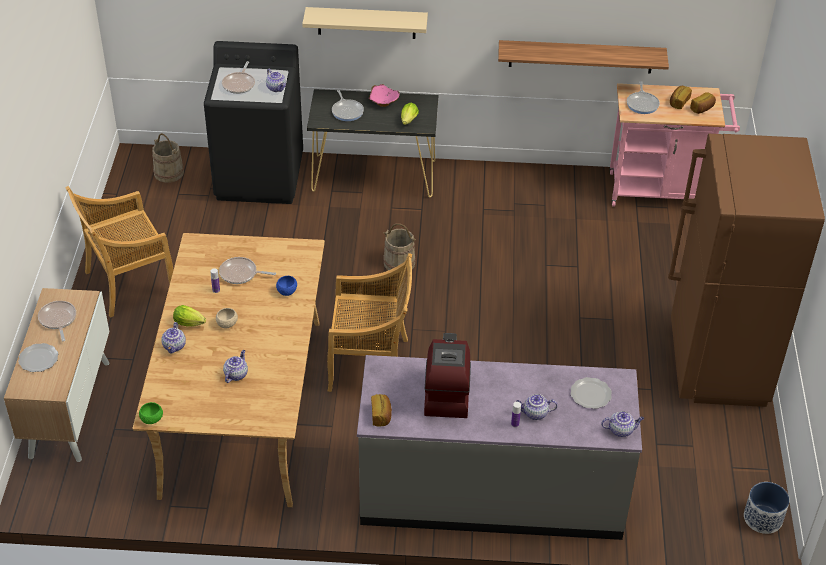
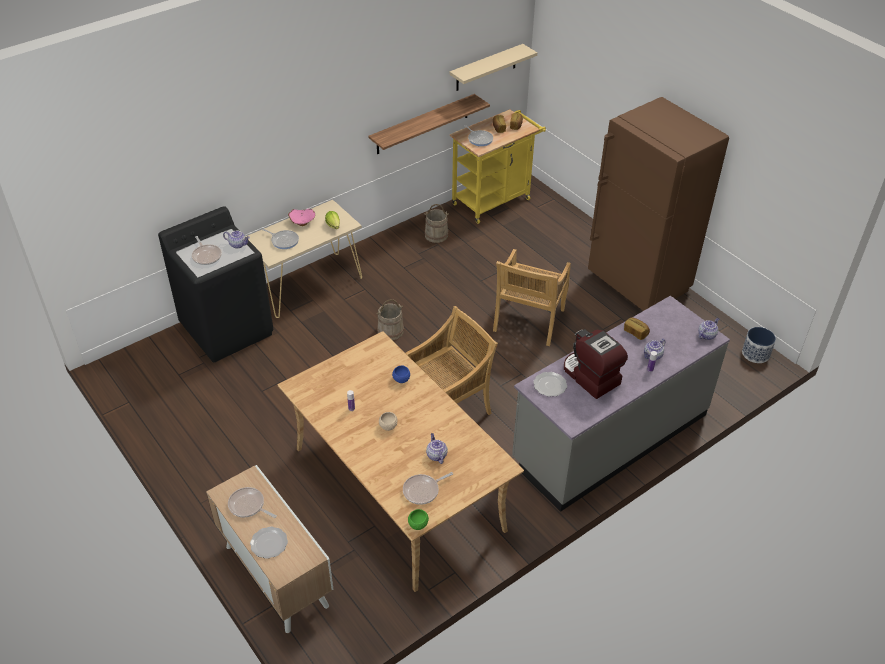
camera: 40 degrees left, 0 degrees up
(129, 283) = (216, 459): beige chair -> beige chair (528, 321)
(169, 173) = (153, 363): beige bucket -> beige bucket (436, 235)
(174, 346) = (371, 465): teapot -> none
(191, 323) = (362, 442): lettuce -> none
(240, 274) = (355, 387): frying pan -> frying pan (423, 490)
(366, 23) = (273, 163): beige shelf -> beige shelf (486, 68)
(374, 176) = (308, 284): black console table -> beige console table
(381, 415) = (571, 416): bread -> bread (636, 332)
(590, 395) = (667, 325): plate -> plate (550, 385)
(662, 191) = (495, 199): pink cart -> yellow cart

